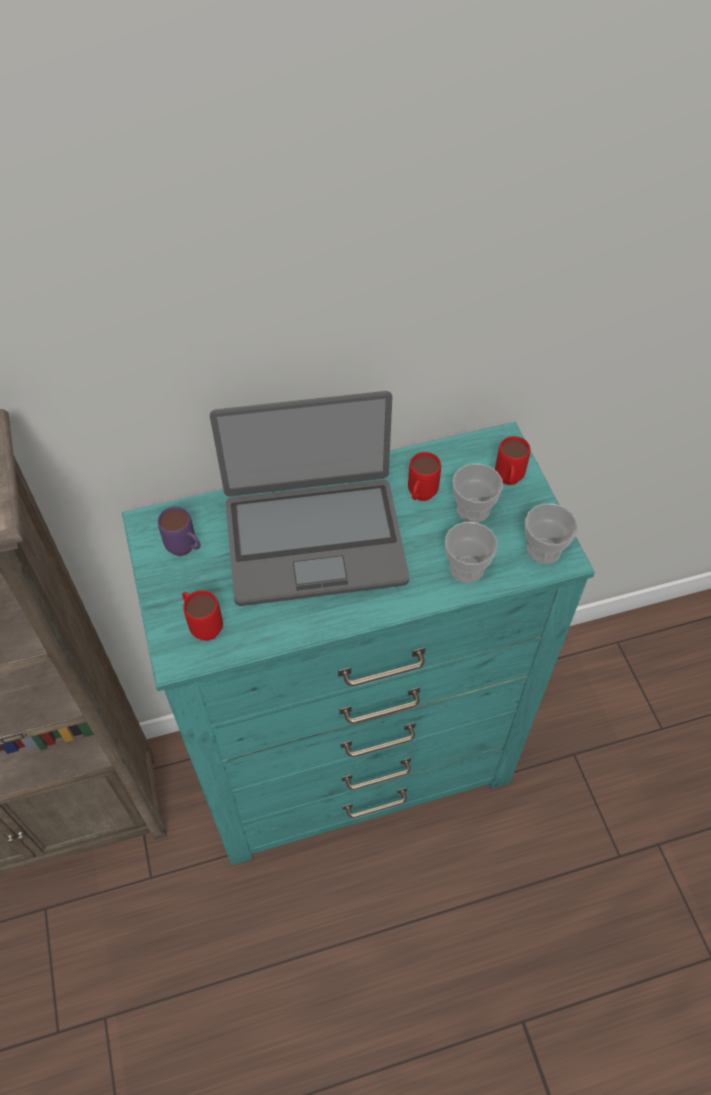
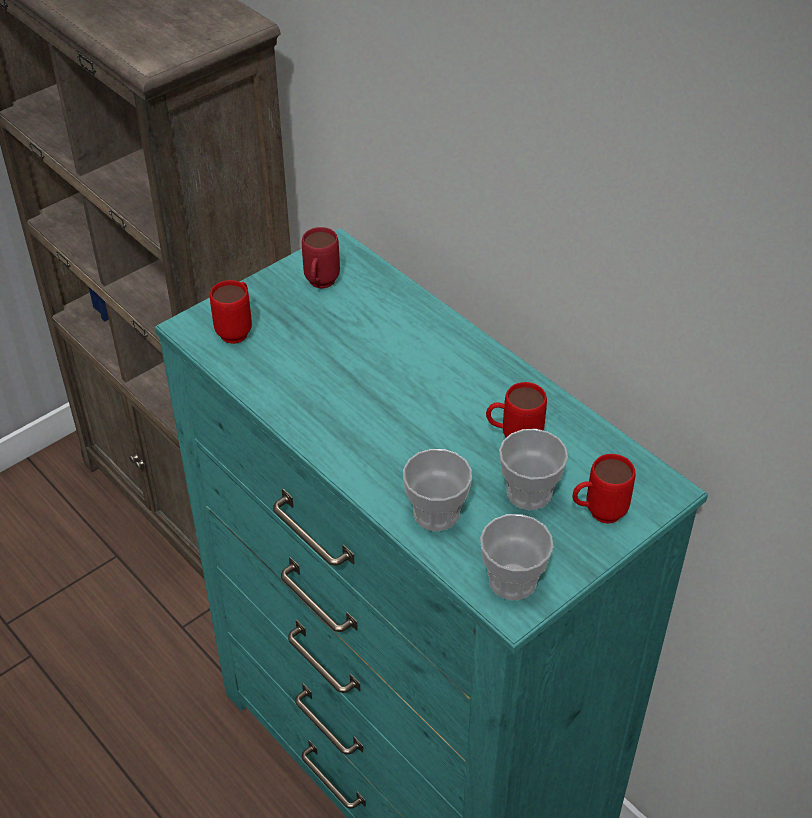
camera: 65 degrees right, 10 degrees down
(186, 550) = (320, 285): purple mug -> red mug
(314, 539) = (394, 372): laptop -> none

